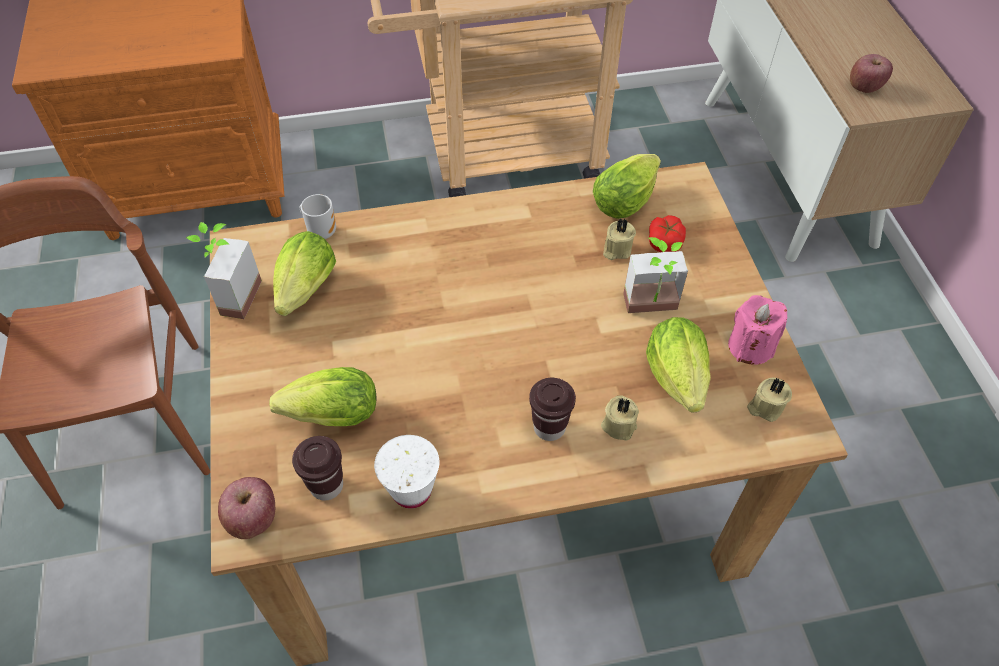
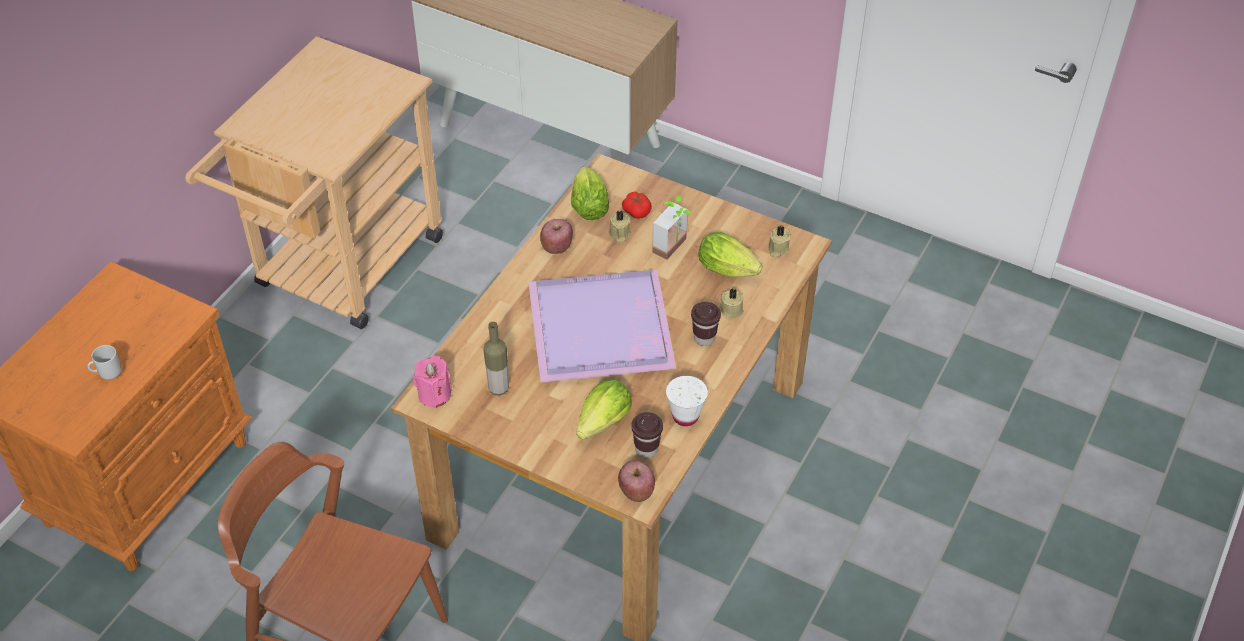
camera: 50 degrees left, 5 degrees down
(231, 296) = (461, 424): potted plant -> none
(304, 294) = (498, 388): lettuce -> bottle
(322, 231) = (455, 353): mug -> mug (109, 374)
(468, 326) = (603, 330): none -> purple tray
(750, 347) = (739, 228): pink candle -> pink candle (434, 394)
(864, 87) = (609, 46): apple -> apple (556, 247)

